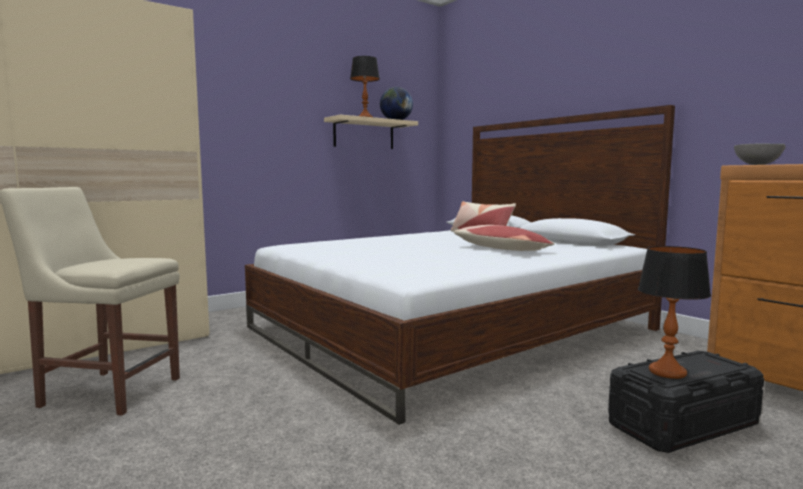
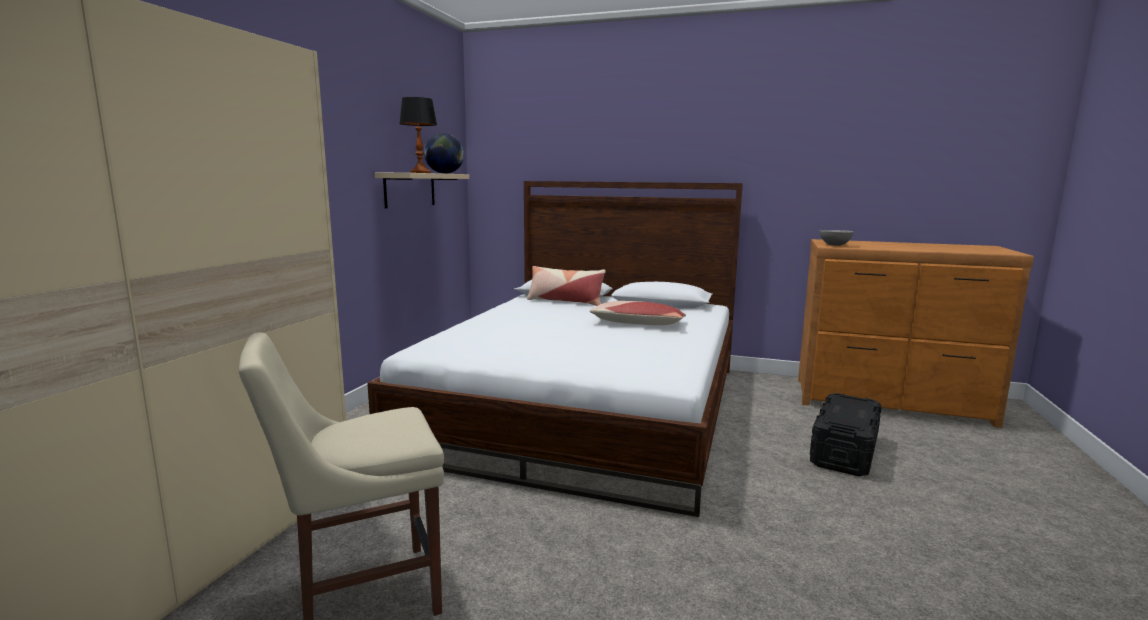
camera: 35 degrees left, 5 degrees up
(667, 372) = (846, 417): table lamp -> none

